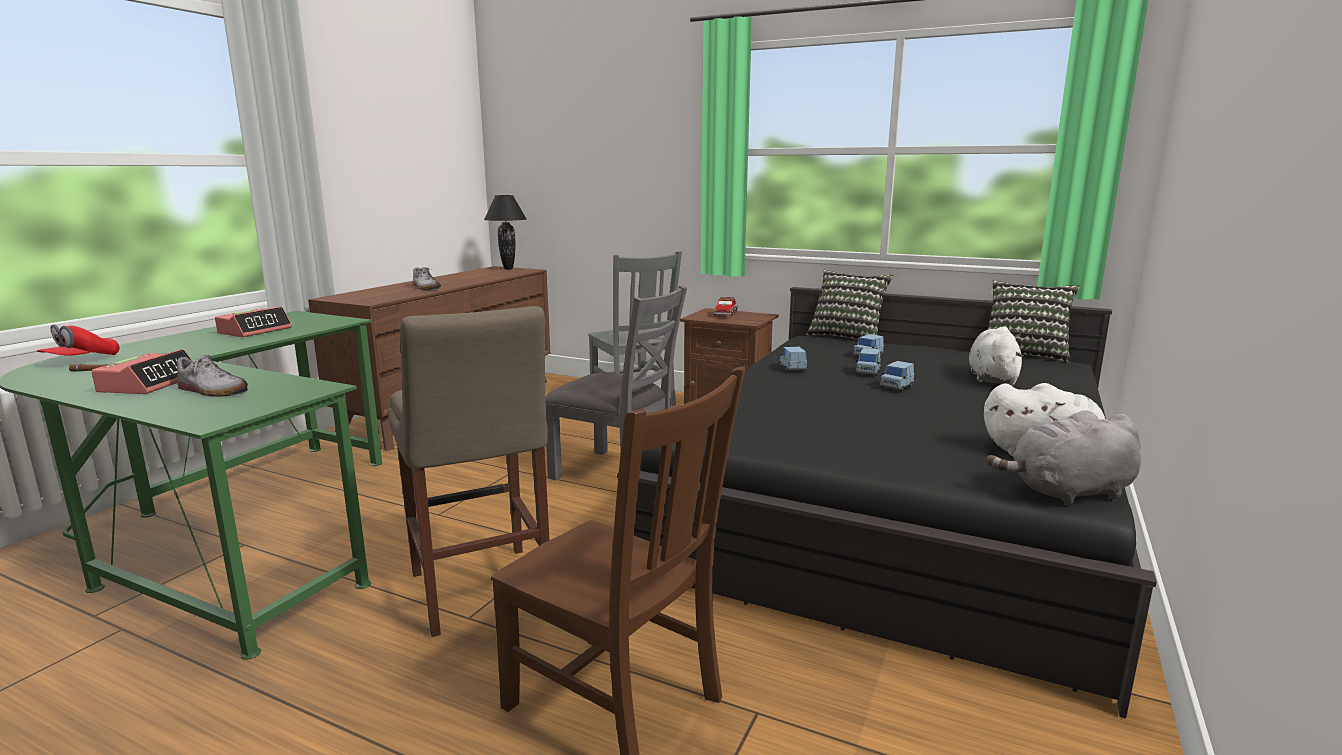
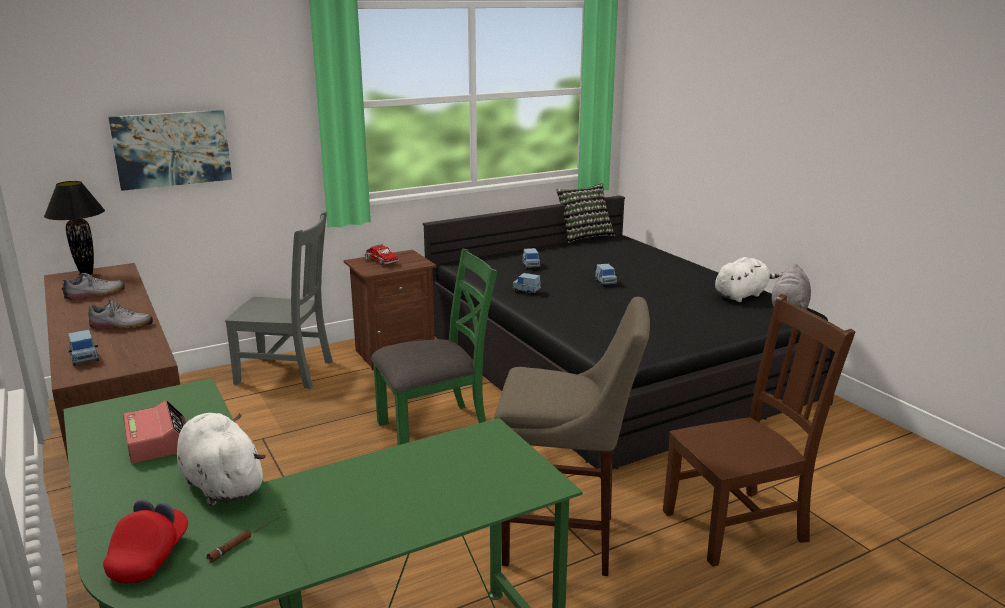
camera: 55 degrees left, 5 degrees up
(82, 360) = (150, 557): red cap -> red cap turned 135 degrees counterclockwise
(150, 384) = (358, 511): alarm clock -> none
(213, 391) = (436, 479): shoe -> shoe (95, 294)
(593, 181) = (172, 149): none -> picture
(616, 474) = (435, 430): grey chair -> green chair
(847, 336) = (474, 254): pillow -> none
(867, 372) = (566, 278): blue toy car -> blue toy car (85, 359)
(992, 378) = (618, 259): white plush toy -> white plush toy (221, 483)

